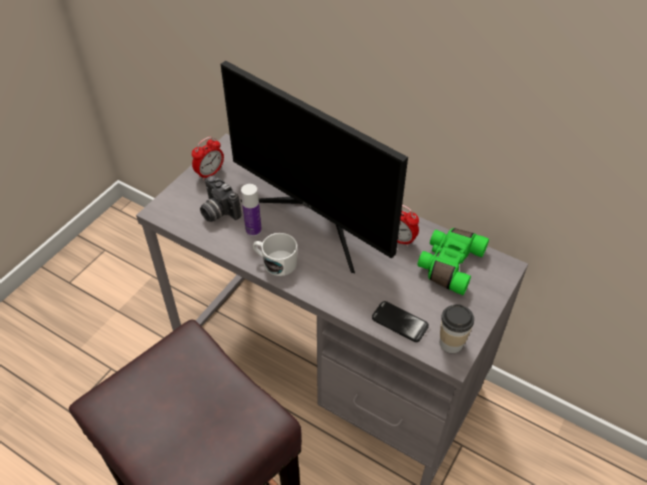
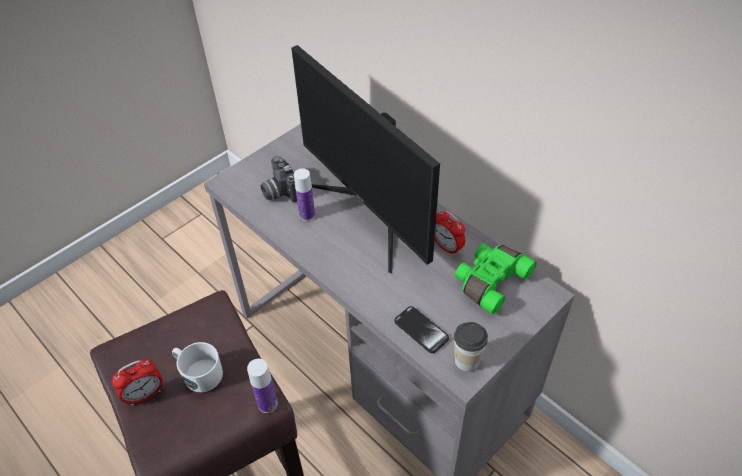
camera: 15 degrees right, 0 degrees up
(210, 173) = (283, 154): alarm clock -> alarm clock (145, 395)
(275, 262) = (318, 250): white mug -> white mug (199, 373)
(275, 422) = (267, 404): none -> bottle

